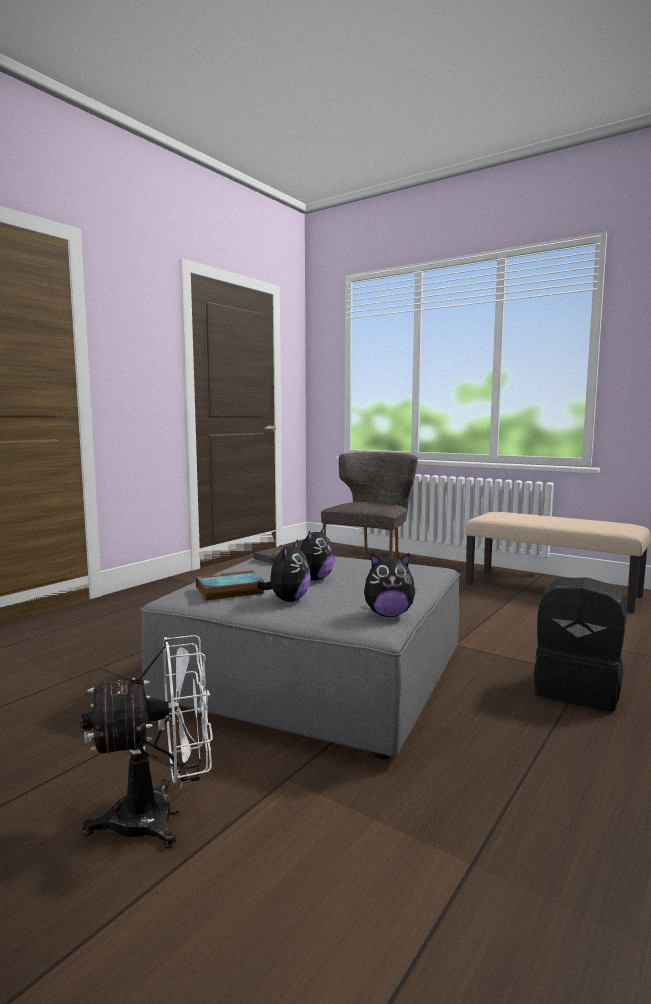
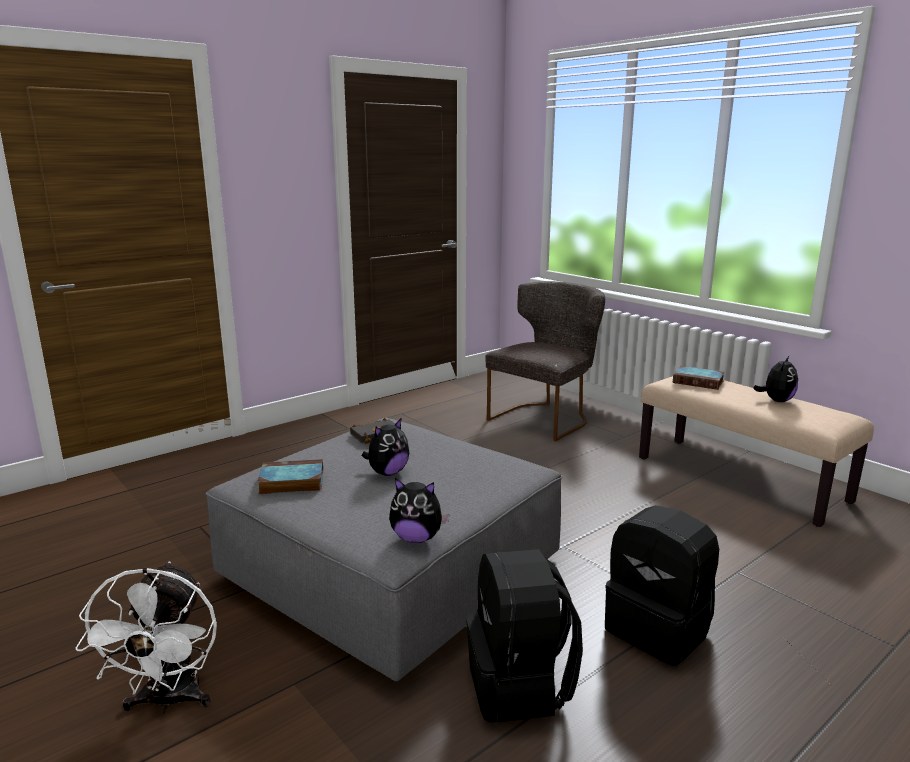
camera: 15 degrees right, 10 degrees up
(160, 817) = (169, 701): white fan -> white fan turned 90 degrees clockwise
(287, 600) = (336, 503): plush toy -> plush toy (776, 400)
(501, 745) = (520, 686): none -> black backpack
(508, 514) = (699, 382): none -> book

